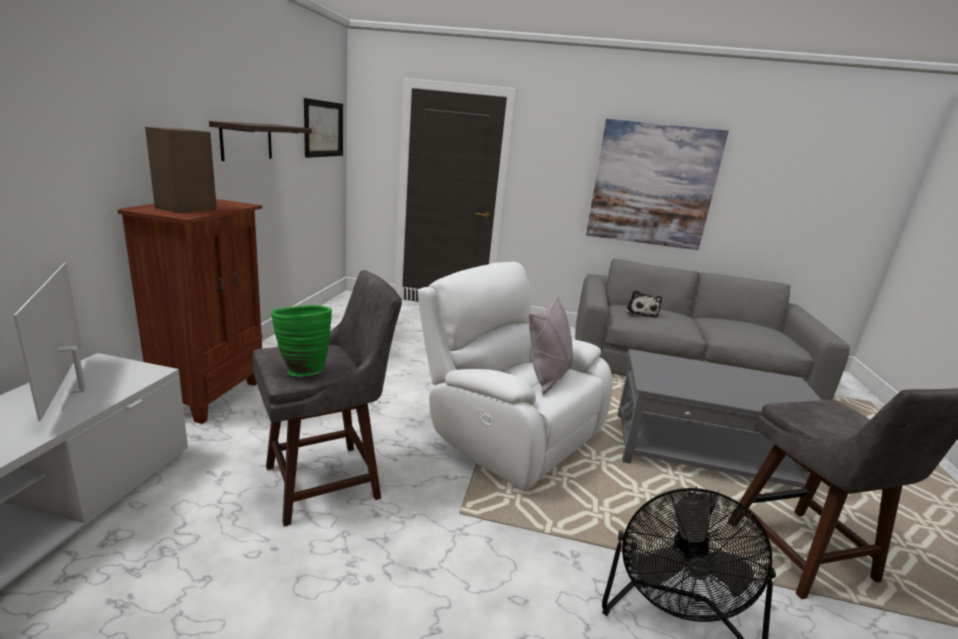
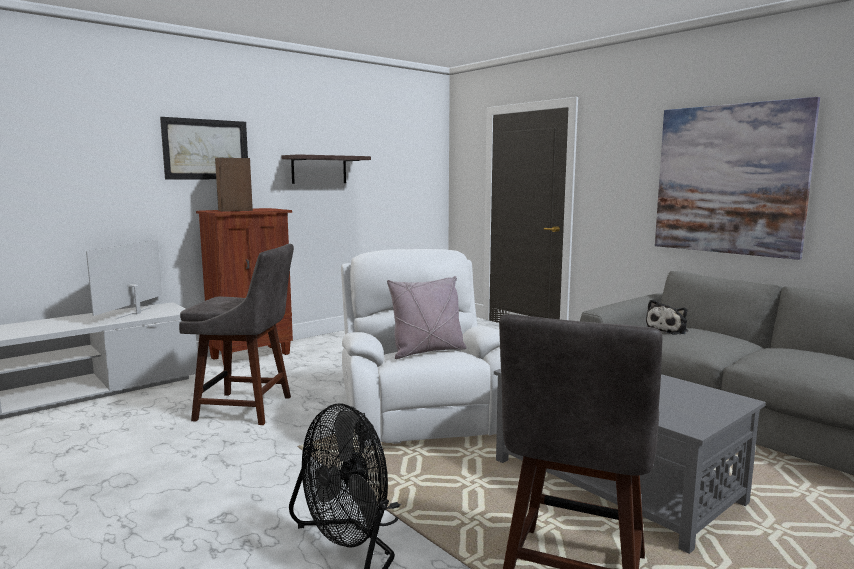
camera: 40 degrees right, 10 degrees down
(302, 370) = (216, 305): green vase -> none
(323, 129) = (413, 160): picture -> picture (206, 149)

